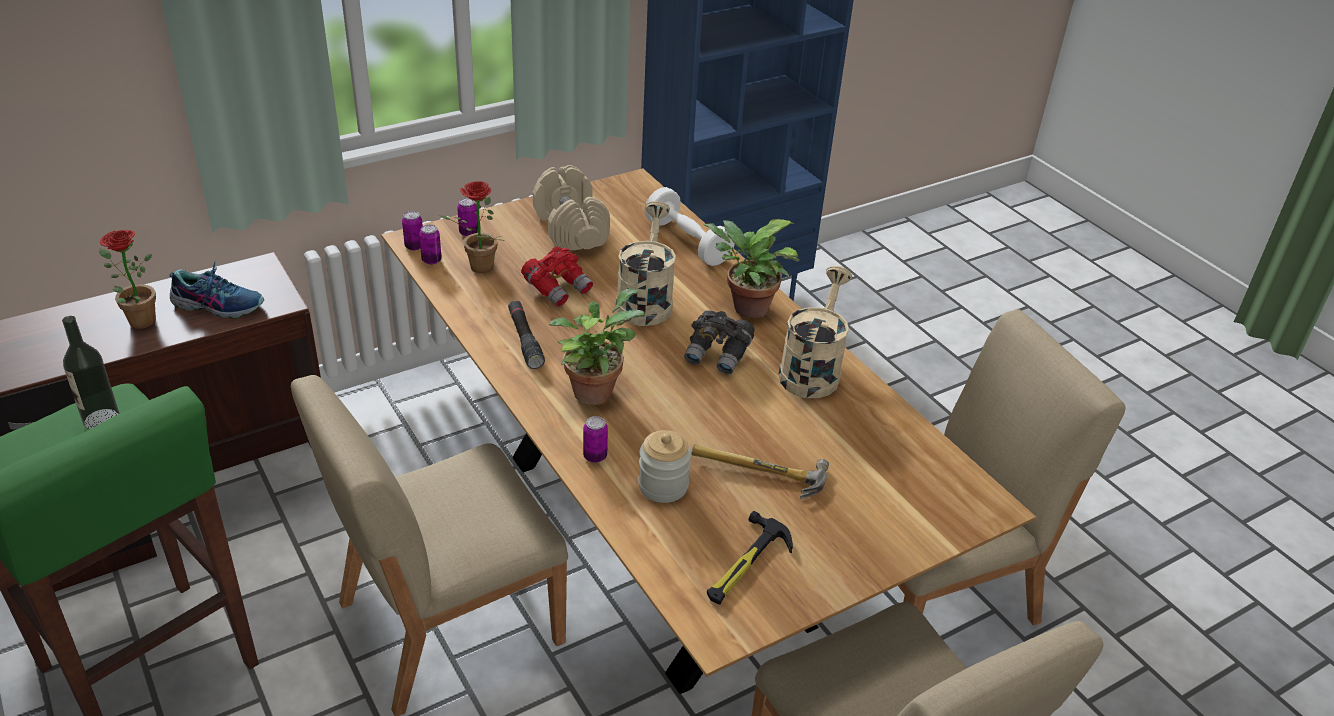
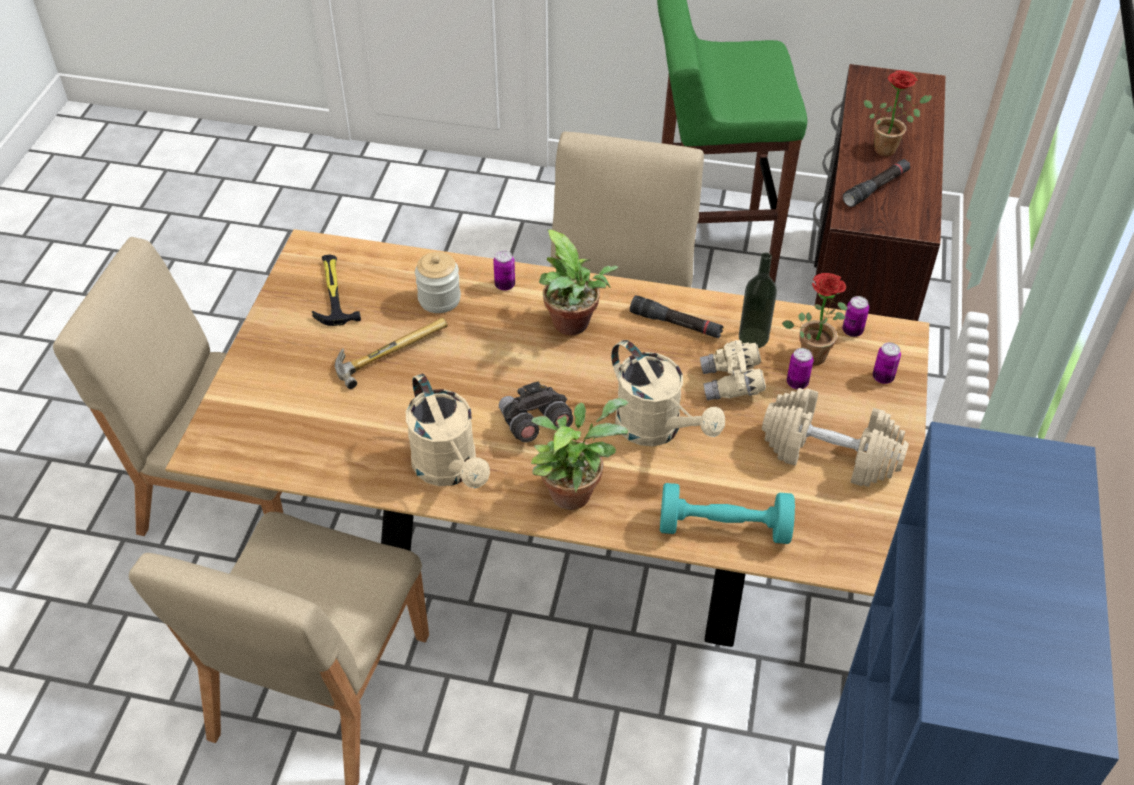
camera: 135 degrees right, 10 degrees up
(101, 420) = (766, 96): bottle -> bottle (753, 337)
(218, 305) = (876, 188): shoe -> black flashlight
(414, 246) = (887, 331): can -> can (797, 383)
(558, 288) = (731, 384): red binoculars -> beige binoculars
(687, 242) = (724, 528): white dumbbell -> turquoise dumbbell

